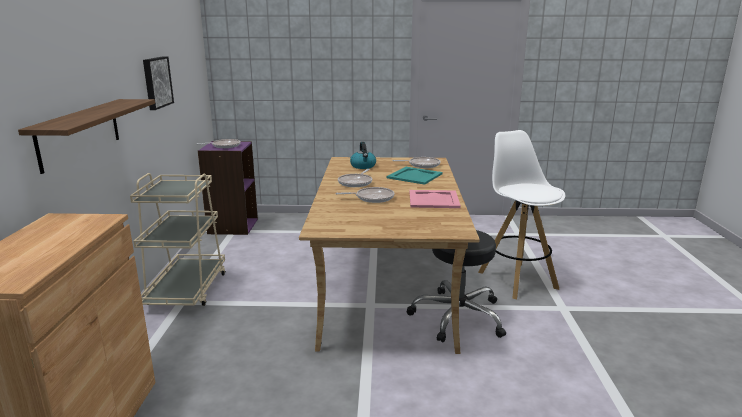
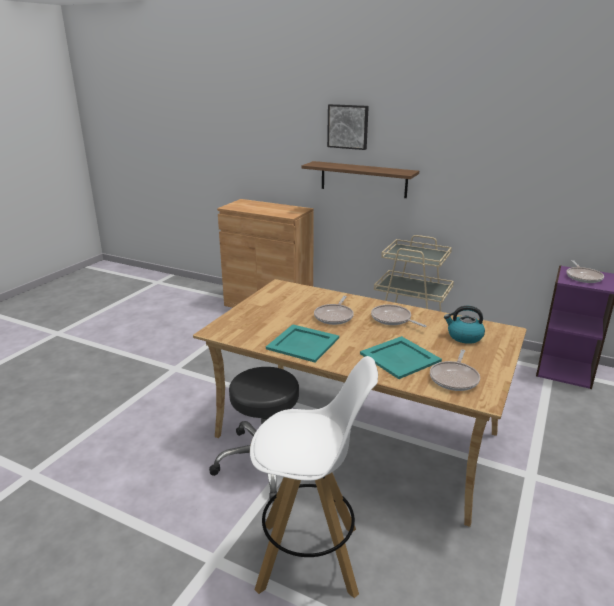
camera: 115 degrees right, 5 degrees up
(156, 82) = (495, 172): picture -> picture (348, 126)
(433, 199) = (303, 343): pink tray -> turquoise tray

